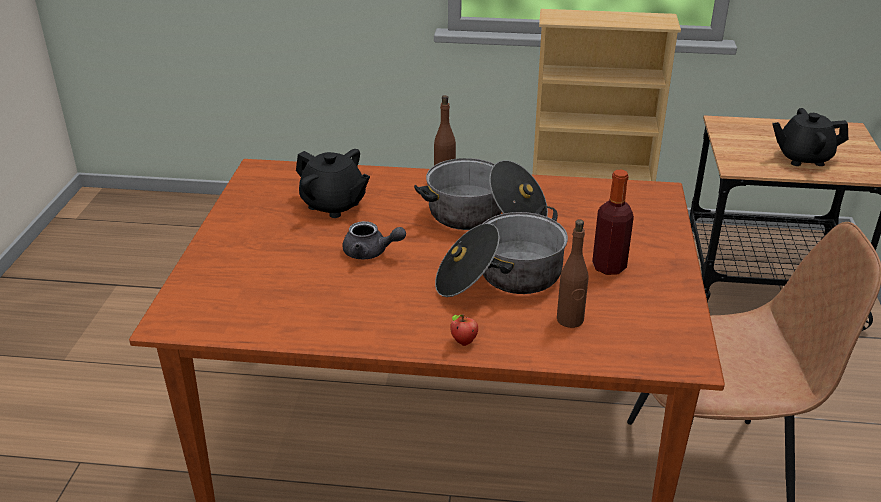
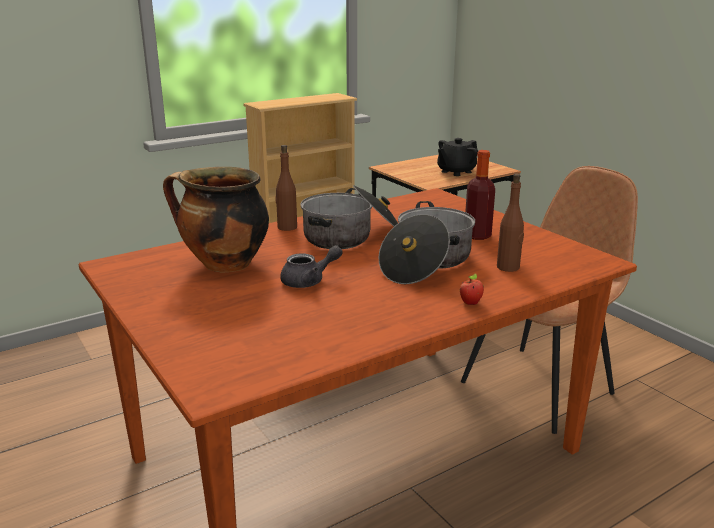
camera: 40 degrees left, 10 degrees down
(333, 205) = (224, 265): black teapot -> cooking pot

